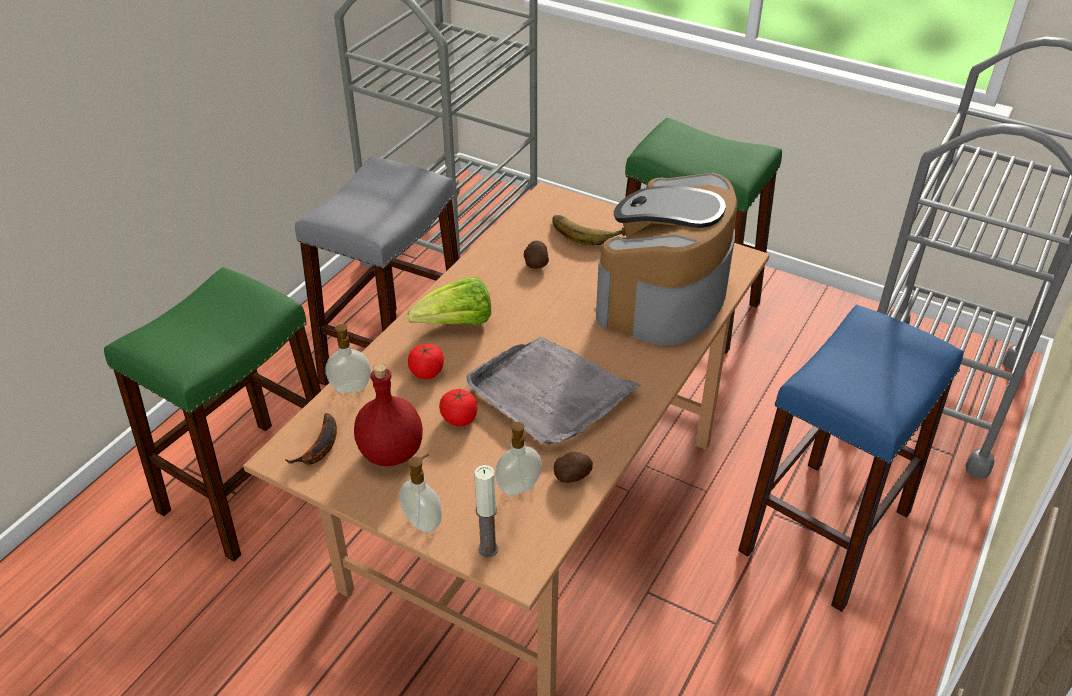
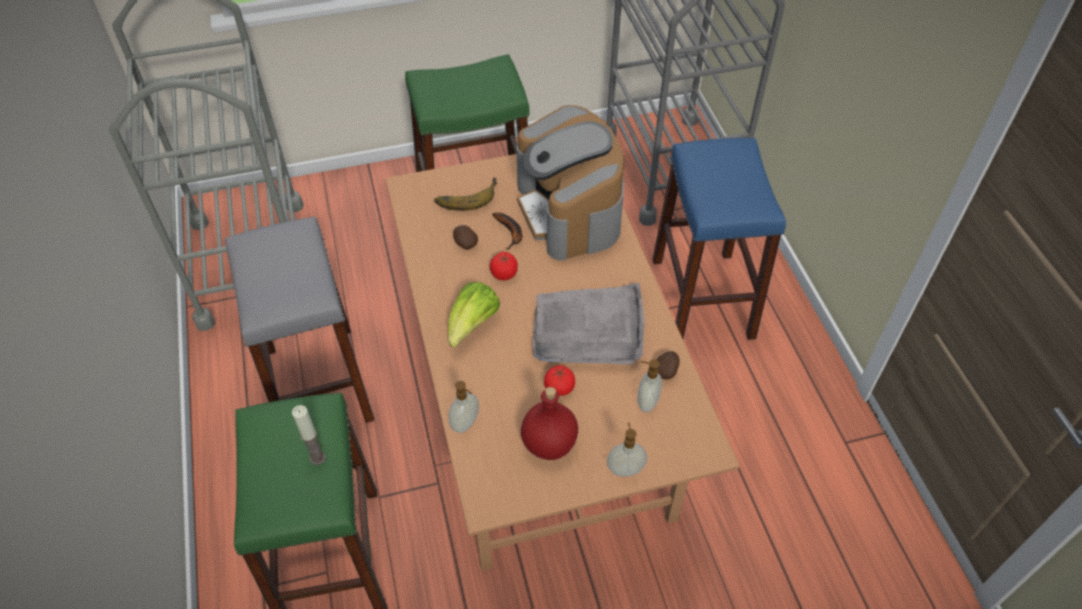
camera: 45 degrees left, 10 degrees up
(320, 448) = (502, 479): banana -> banana (510, 233)
(427, 372) = (498, 373): tomato -> tomato (504, 274)
(488, 549) = (679, 453): candle -> candle (317, 458)

